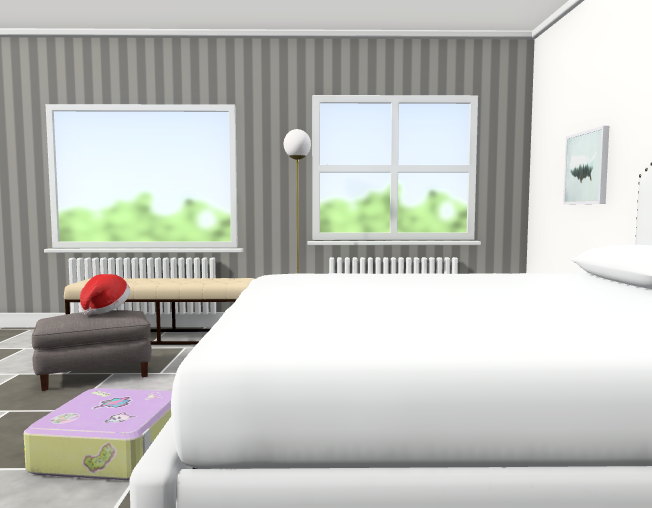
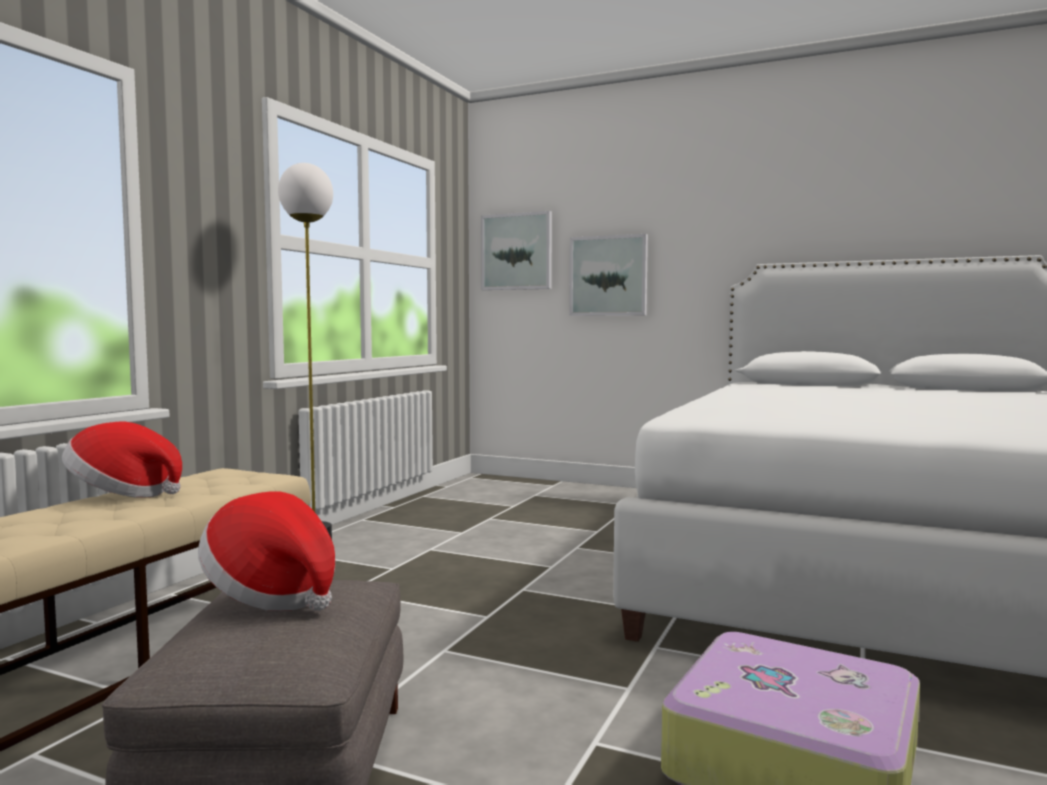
camera: 65 degrees left, 0 degrees up
(193, 278) = (122, 494): none -> hat
(547, 152) = (517, 251): none -> picture

